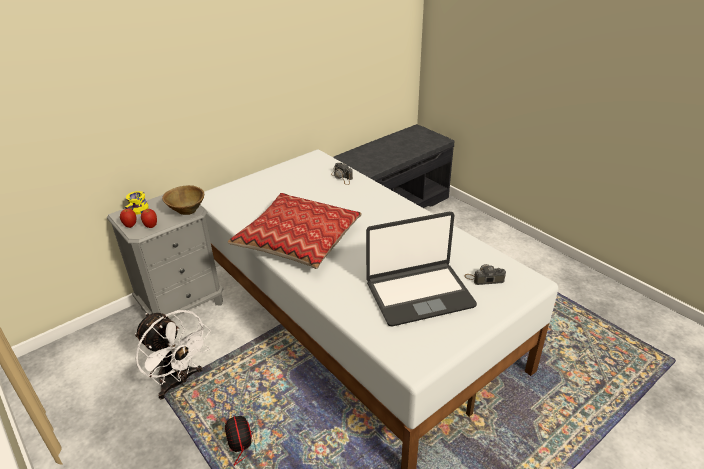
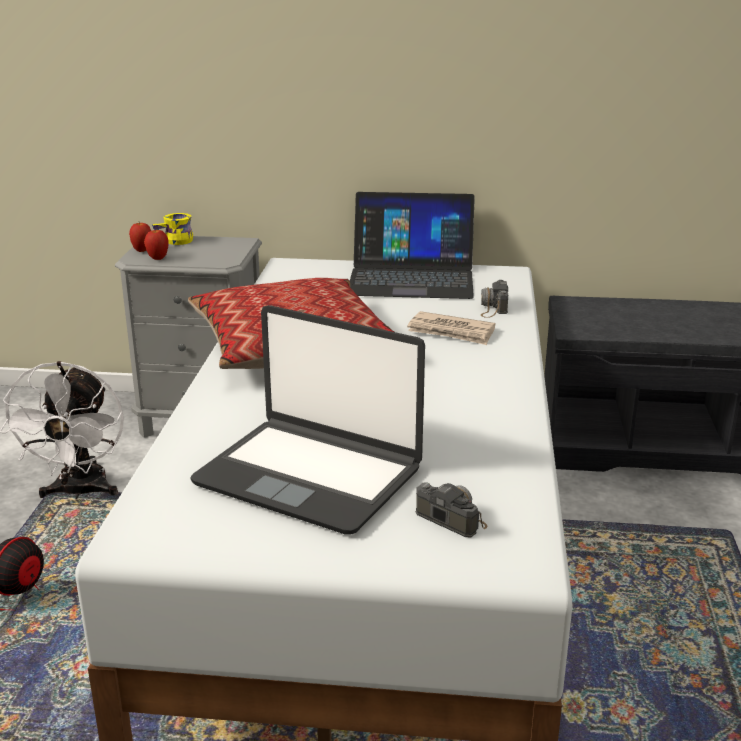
camera: 45 degrees right, 10 degrees down
(186, 210) = (219, 259): brown bowl -> none
(282, 177) = (411, 277): none -> laptop
(349, 198) = (451, 332): none -> newspaper

